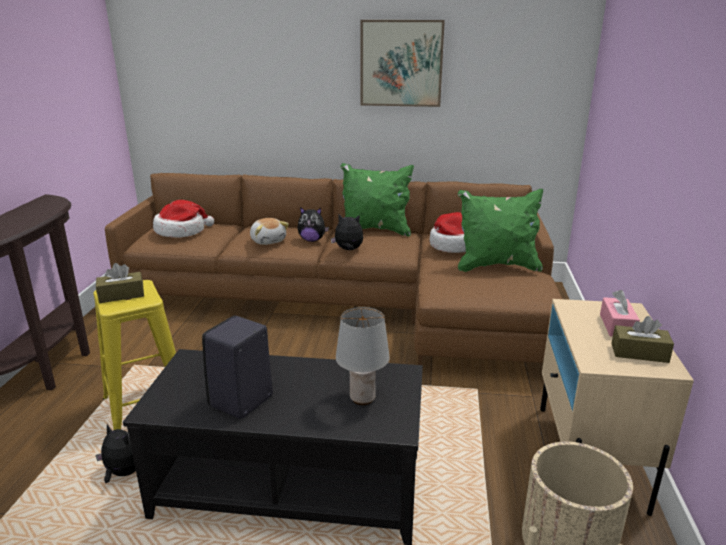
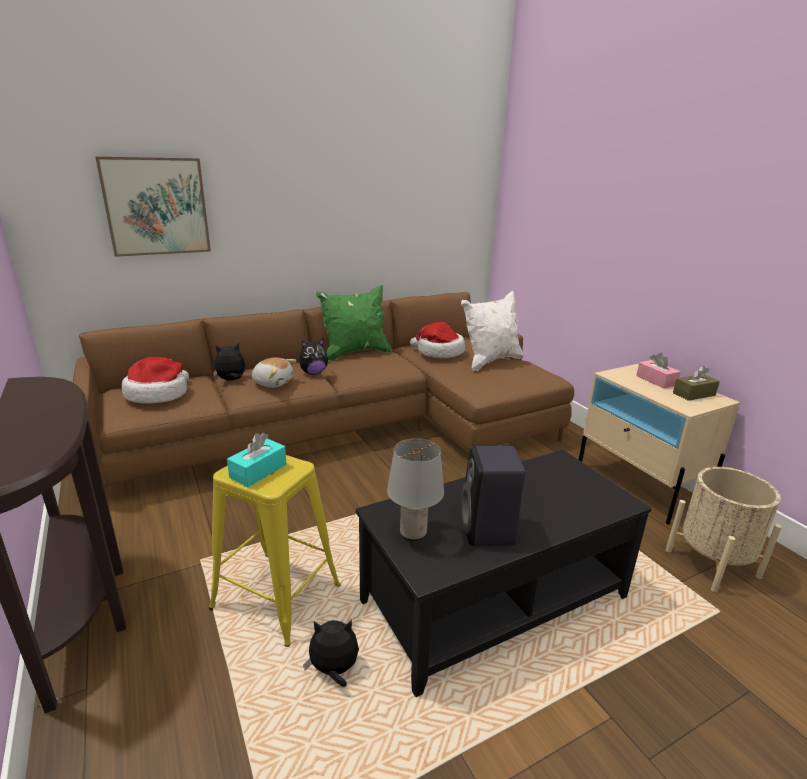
camera: 35 degrees left, 0 degrees up
(121, 295) = (258, 471): brown tissue box -> turquoise tissue box
(348, 250) = (360, 374): plush toy -> plush toy (231, 380)
(363, 399) = (568, 489): grey table lamp -> grey table lamp (414, 533)
(401, 63) = (352, 189): picture -> picture (156, 206)
(496, 266) = (490, 361): green pillow -> white pillow

